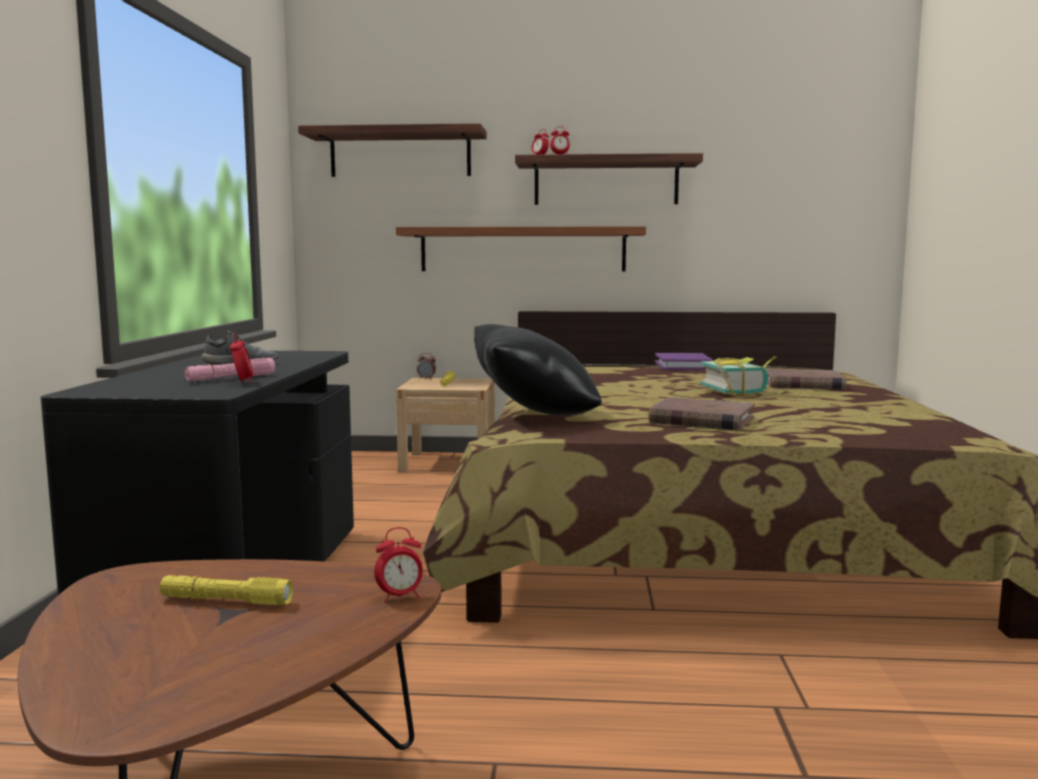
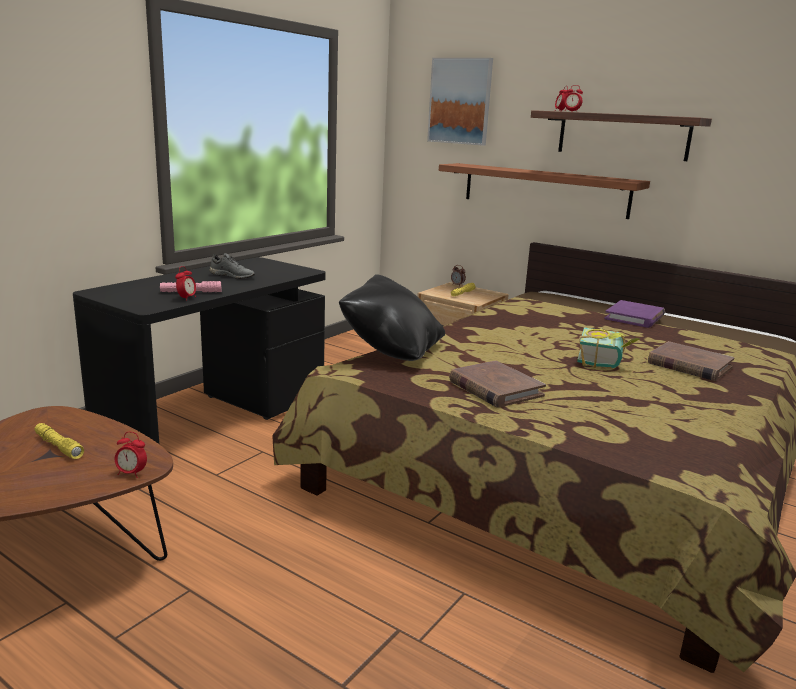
camera: 30 degrees right, 10 degrees up
(400, 154) = (460, 101): shelf -> picture

